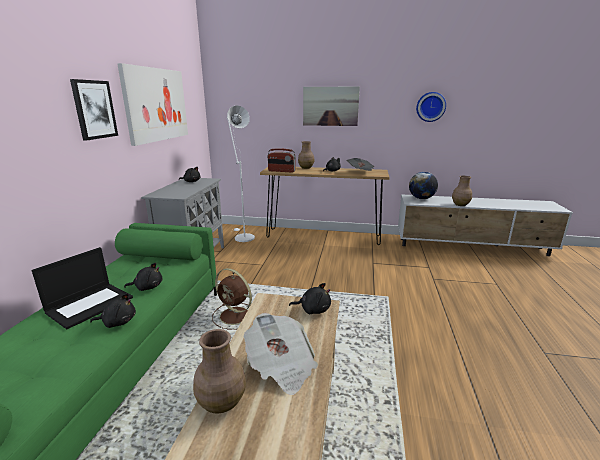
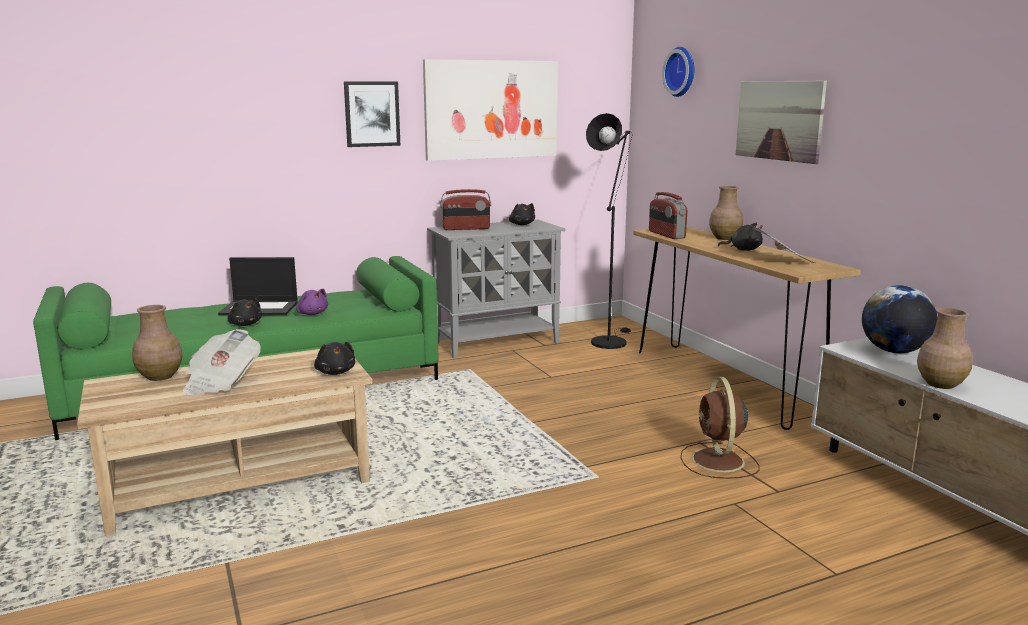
camera: 55 degrees right, 5 degrees down
(147, 287) = (312, 314): black plush toy -> purple plush toy
(171, 191) = (466, 229): none -> radio
(236, 316) = (409, 403): brown fan -> brown fan (718, 462)
(242, 237) = (610, 341): white floor lamp -> black floor lamp
(430, 107) = (959, 130): wall clock -> wall clock (682, 72)

